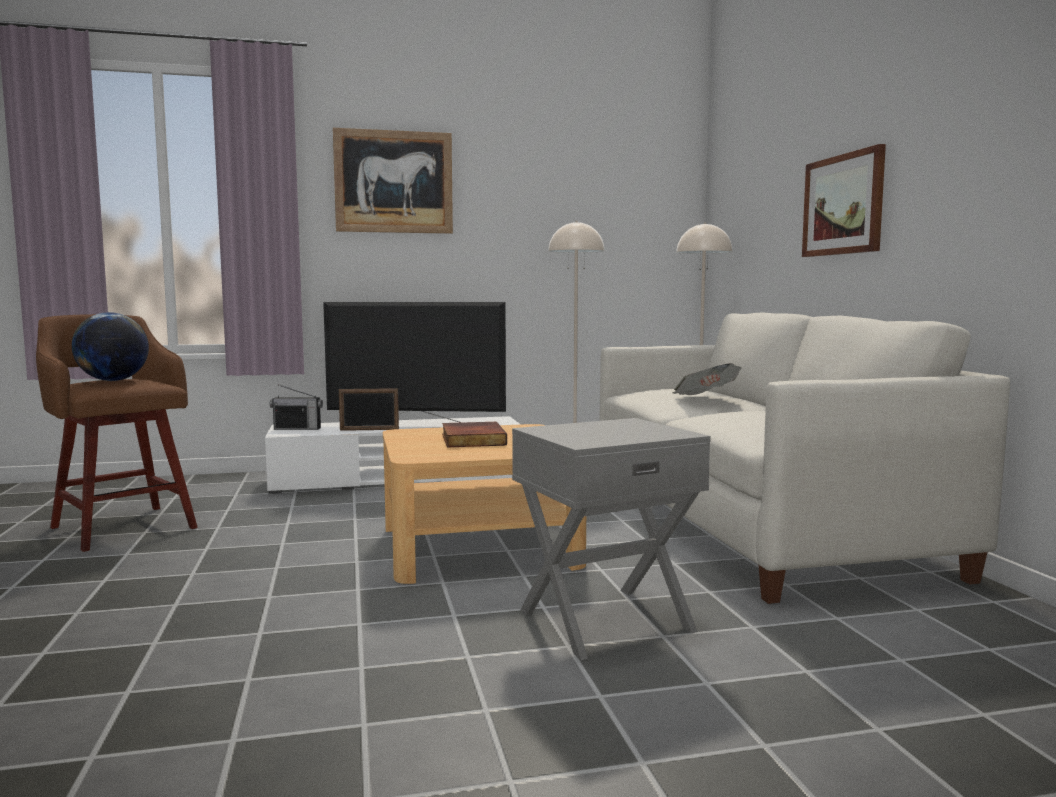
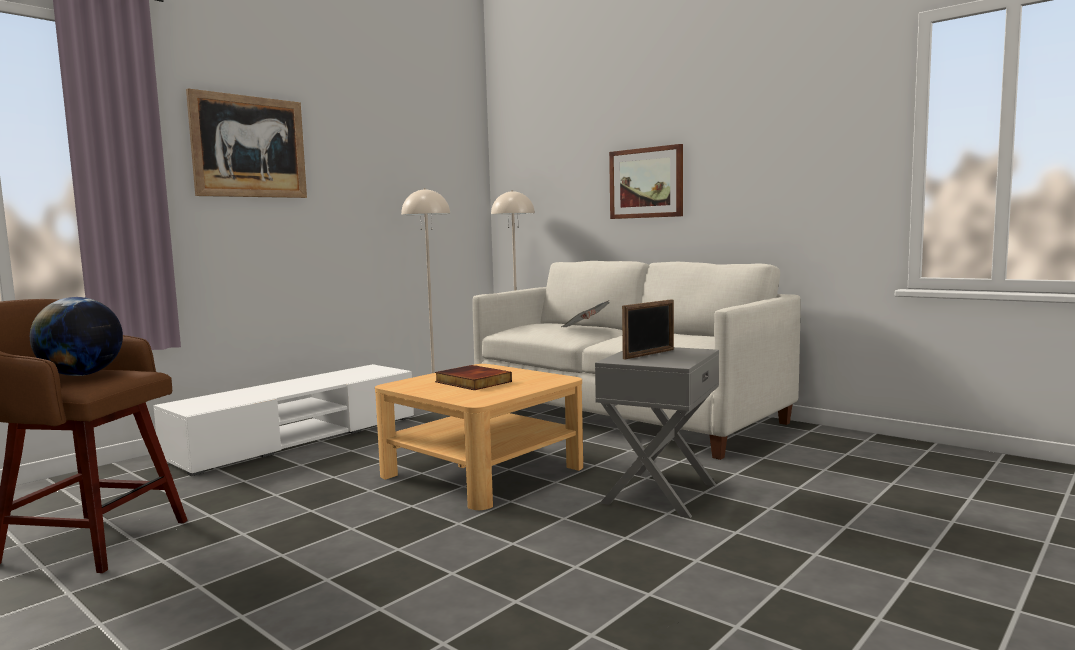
camera: 35 degrees left, 0 degrees up
(297, 428) = (198, 404): radio -> none
(369, 430) = (278, 393): picture frame -> picture frame (649, 354)
(416, 424) = (310, 382): television -> none

